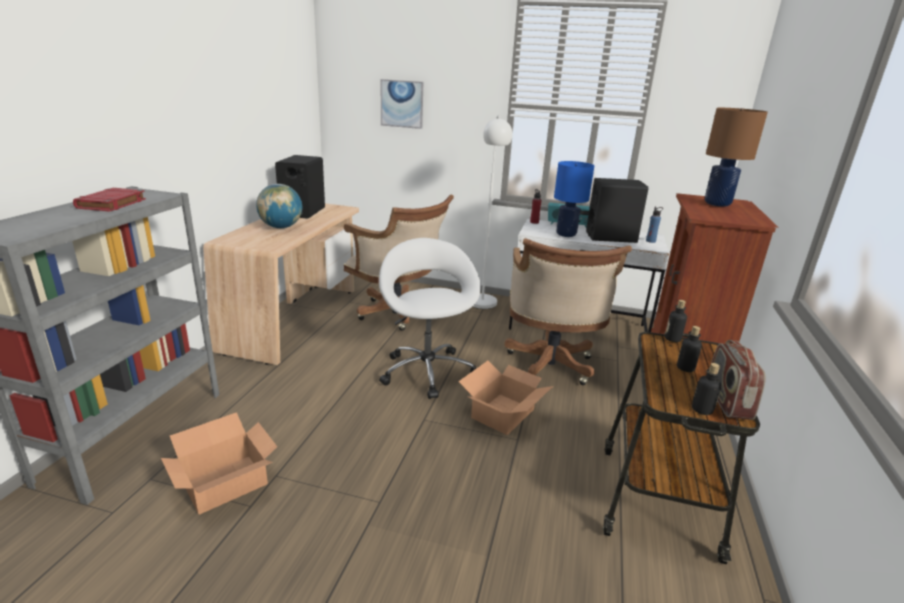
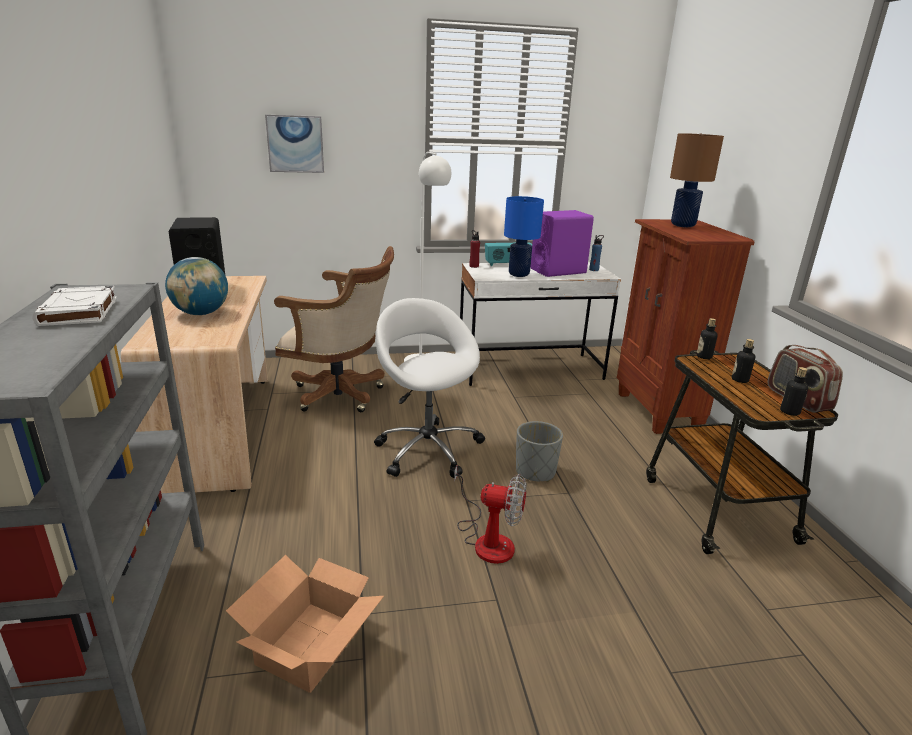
camera: 25 degrees left, 0 degrees up
(111, 204) = (79, 312): red book -> white book
(413, 454) = (487, 539): none -> fan
(503, 413) = (535, 471): cardboard box -> grey planter
(551, 366) = (538, 413): office chair -> none
(611, 237) = (558, 271): black speaker -> purple speaker

